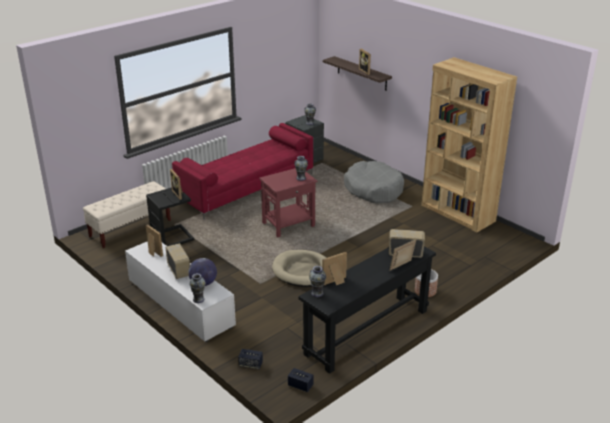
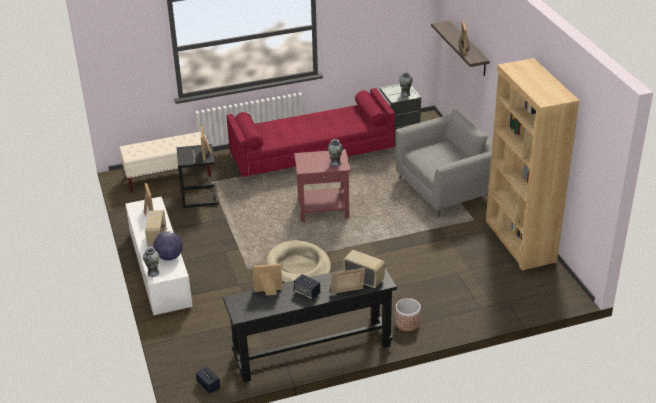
camera: 25 degrees right, 5 degrees up
(250, 364) = (179, 351): speaker -> speaker (307, 293)
(317, 293) = (242, 299): vase -> none
(373, 190) = (446, 189): grey dog bed -> grey armchair

